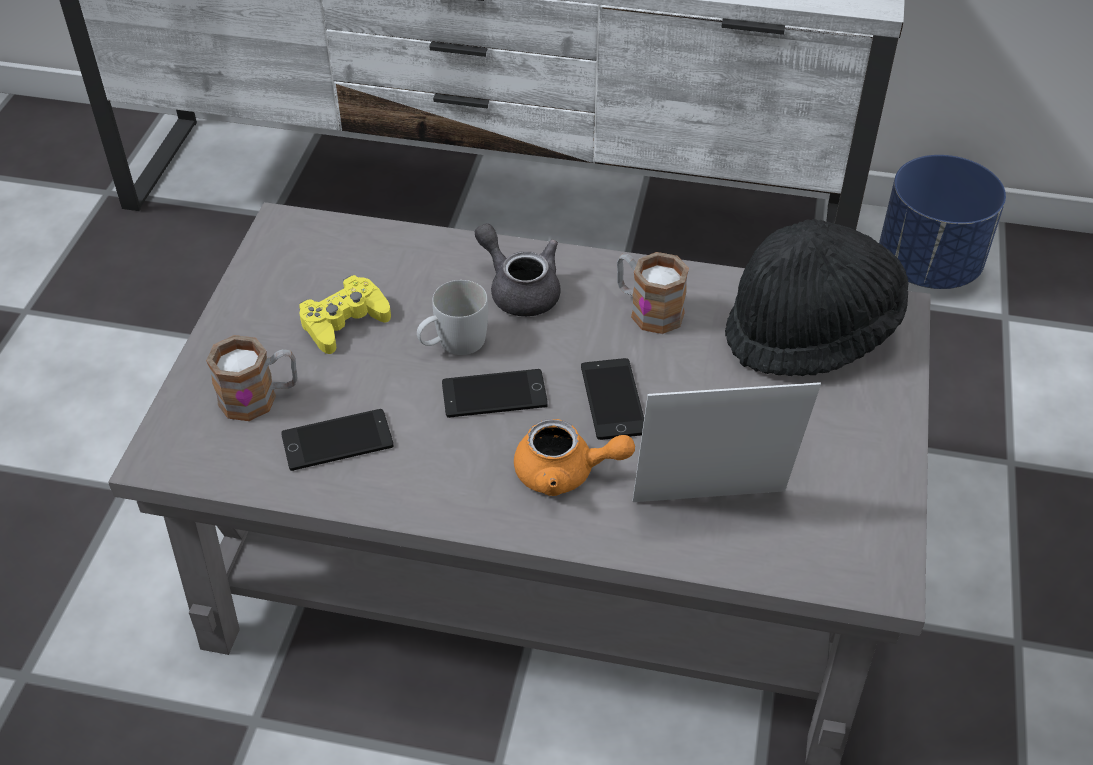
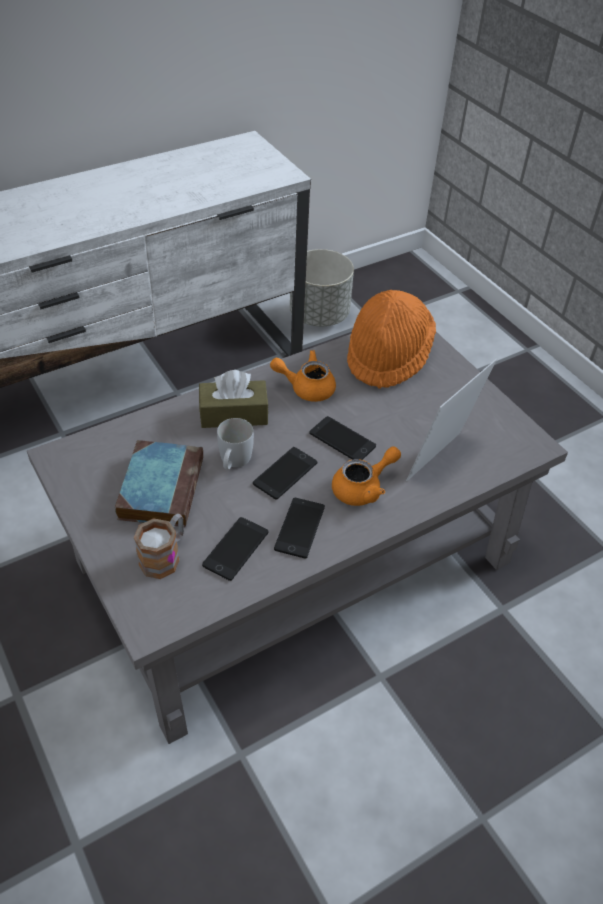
camera: 45 degrees left, 0 degrees up
(344, 322) = (161, 486): yellow game controller -> book
(433, 467) = (299, 528): none -> phone
(519, 290) = (233, 414): grey teapot -> brown tissue box
(647, 309) = (306, 387): mug -> orange teapot
(811, 332) = (388, 356): black hat -> orange hat
(928, 266) = (319, 315): blue planter -> grey planter

